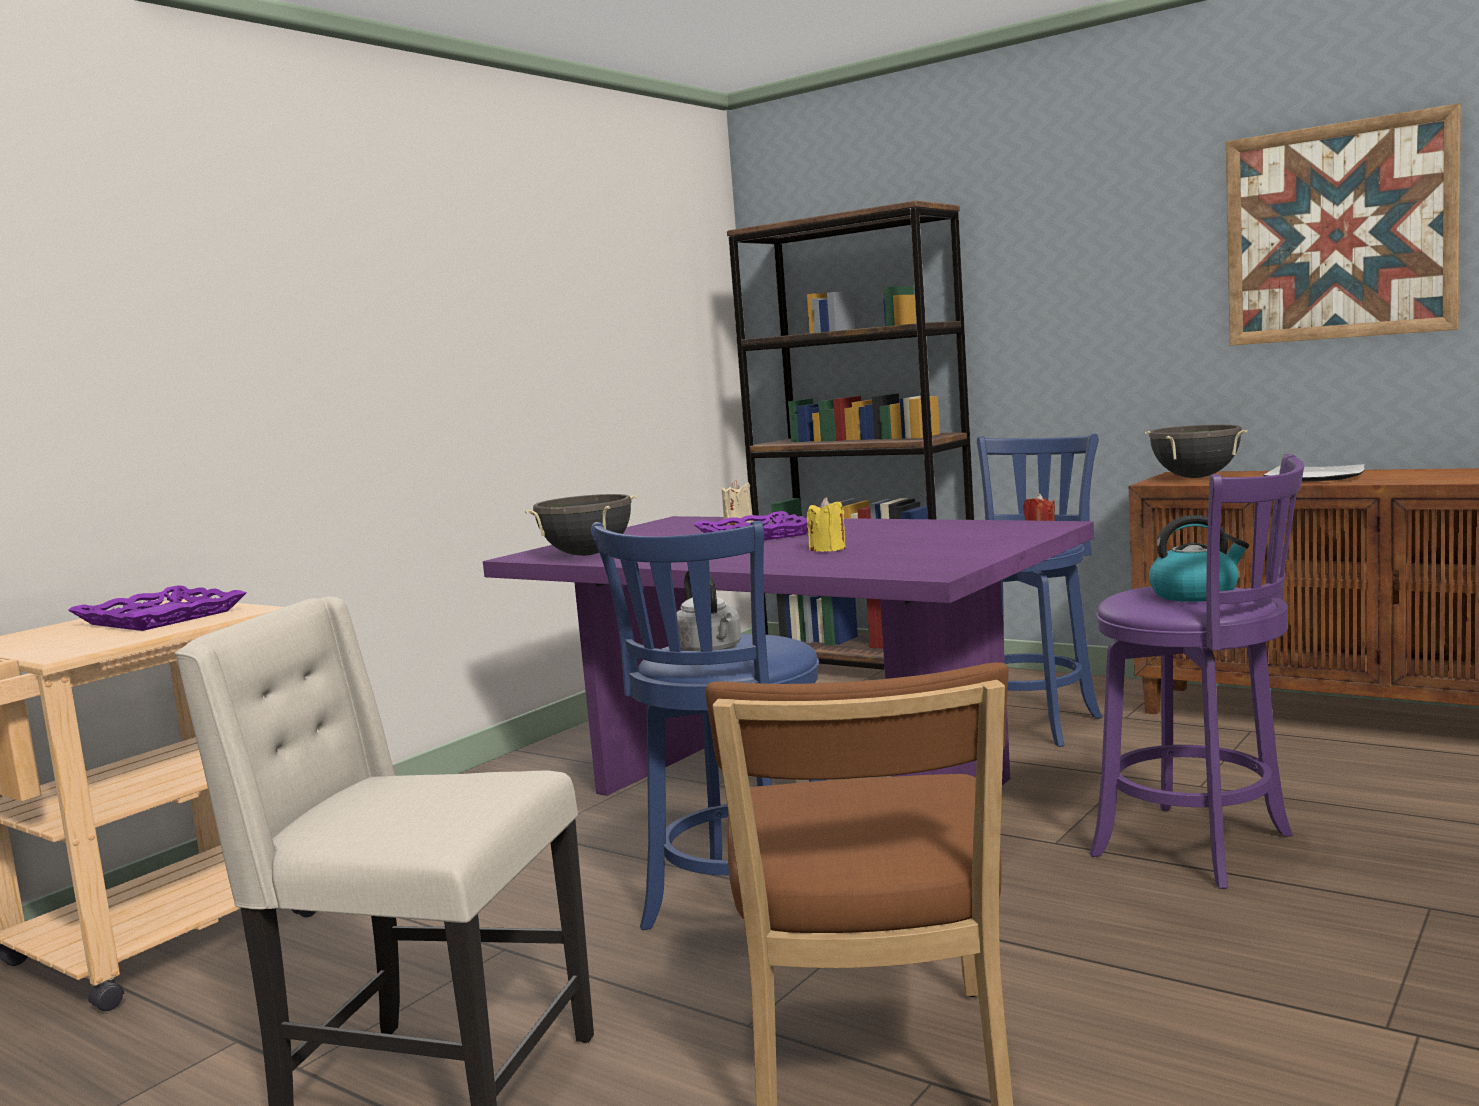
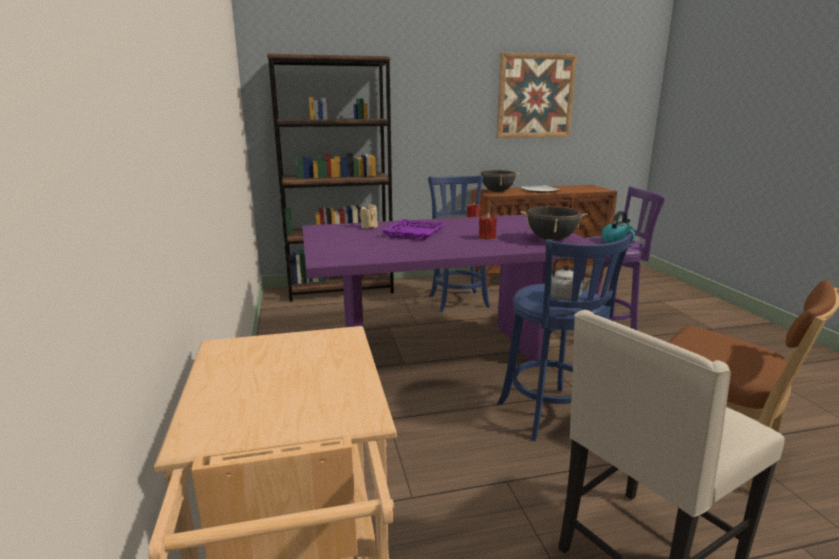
camera: 50 degrees left, 10 degrees up
(159, 618) = (286, 360): purple tray -> none
(587, 555) = (365, 255): black cooking pot -> black cooking pot (551, 240)
(828, 549) = (487, 237): yellow candle -> red candle

